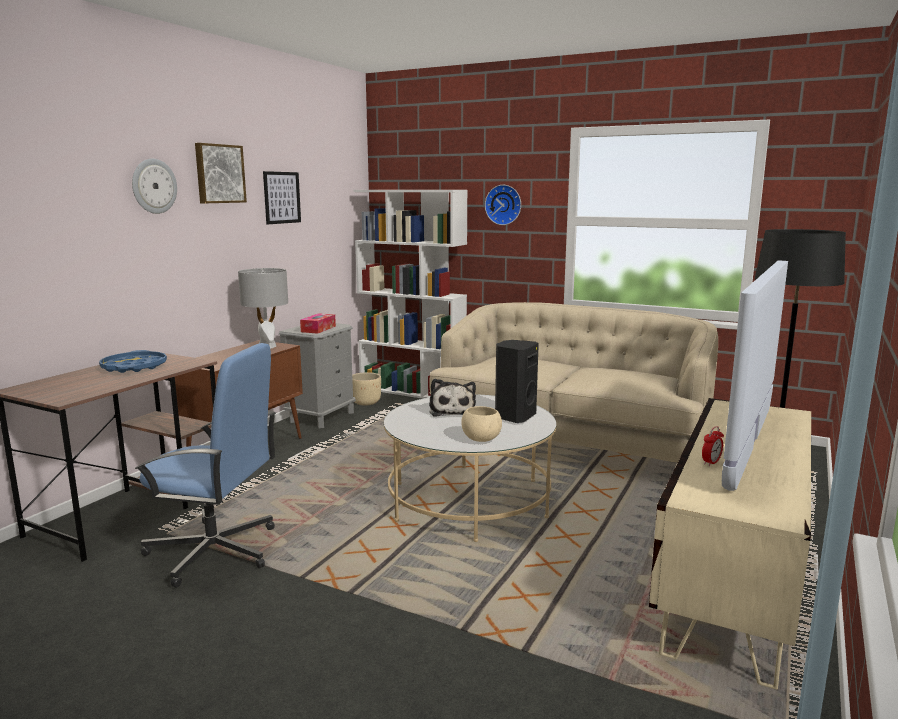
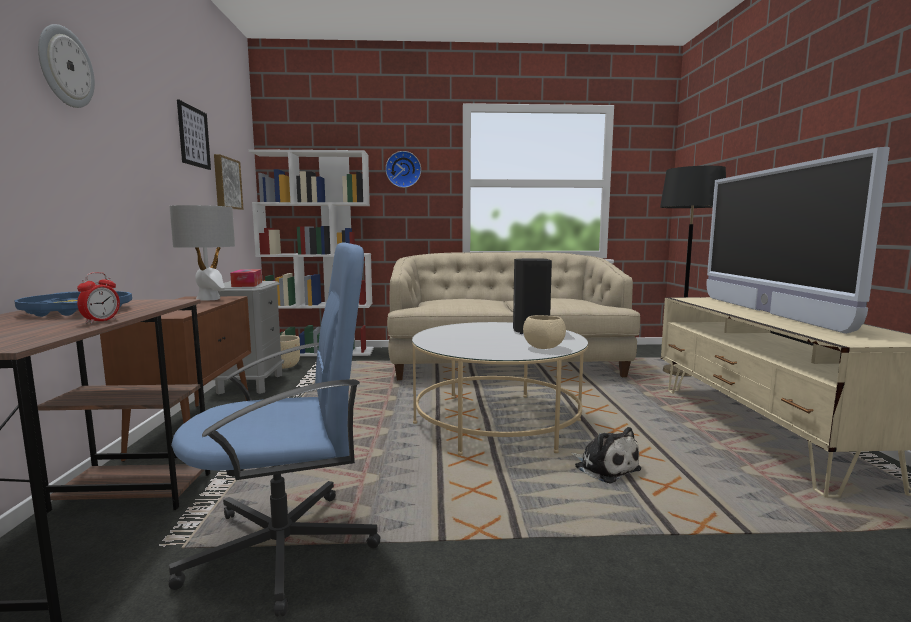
camera: 30 degrees left, 5 degrees down
(219, 174) = (136, 83): picture -> picture (226, 183)
(452, 410) = (469, 334): plush toy -> plush toy (604, 467)
(711, 462) = (783, 323): alarm clock -> alarm clock (101, 321)

